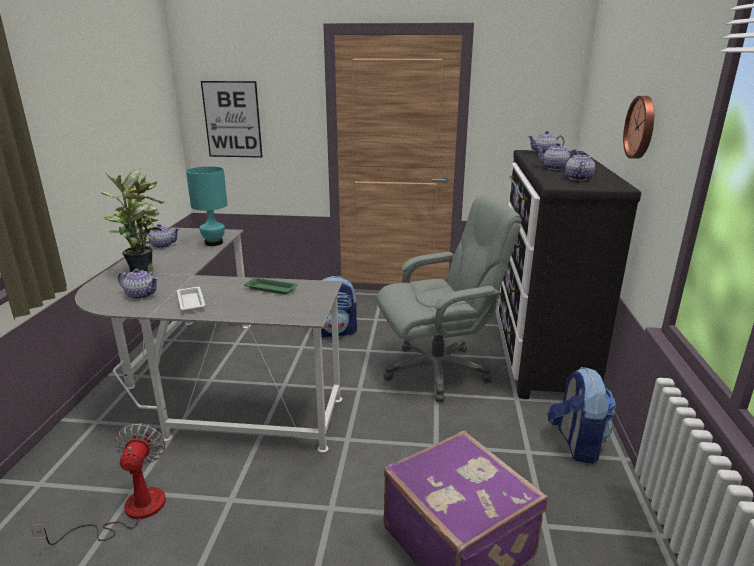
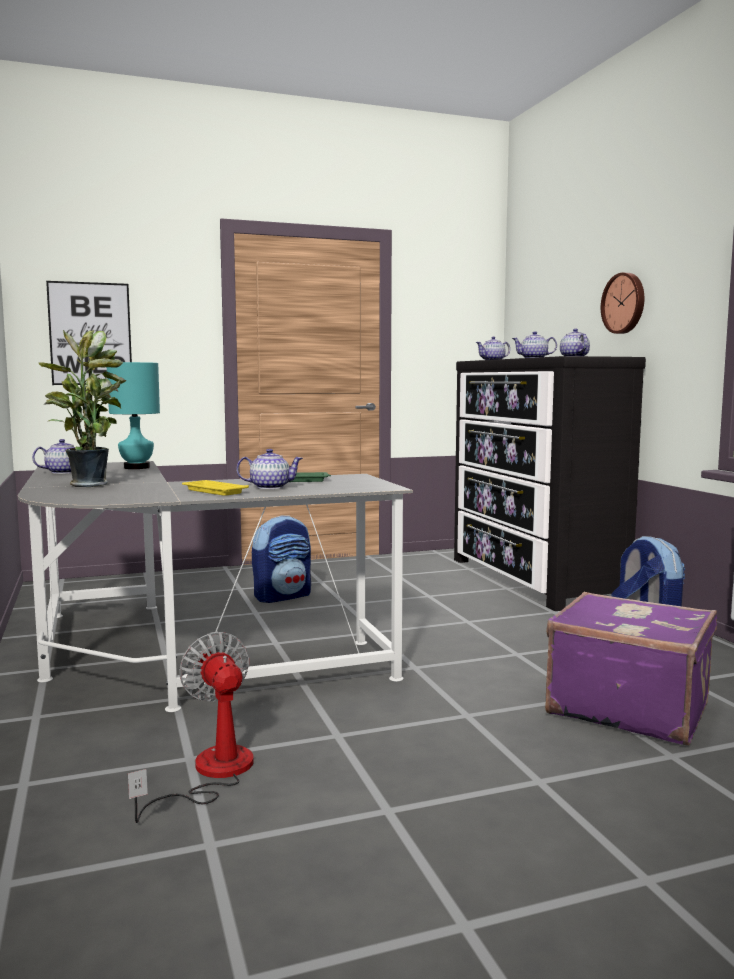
camera: 25 degrees left, 15 degrees down
(141, 295) = (129, 493): teapot -> teapot (269, 487)
(191, 302) = (213, 491): white tray -> yellow tray
(437, 371) = (446, 606): grey office chair -> none

